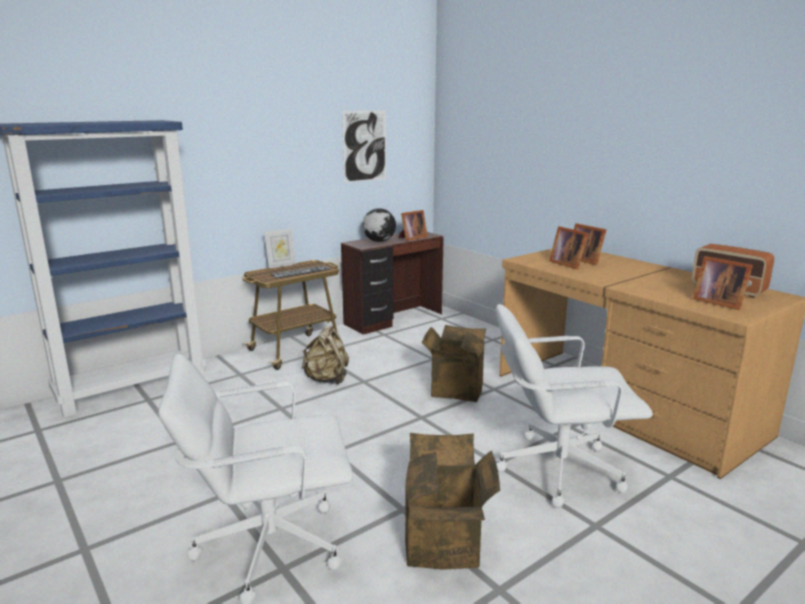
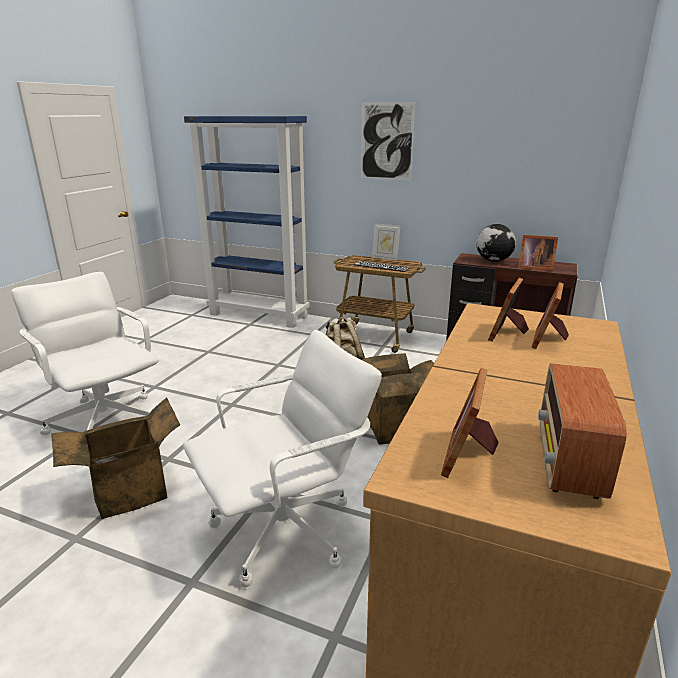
camera: 60 degrees right, 5 degrees up
(364, 146) = (509, 152): picture -> picture (386, 141)
(557, 469) = (286, 531): white office chair -> white office chair turned 90 degrees clockwise

